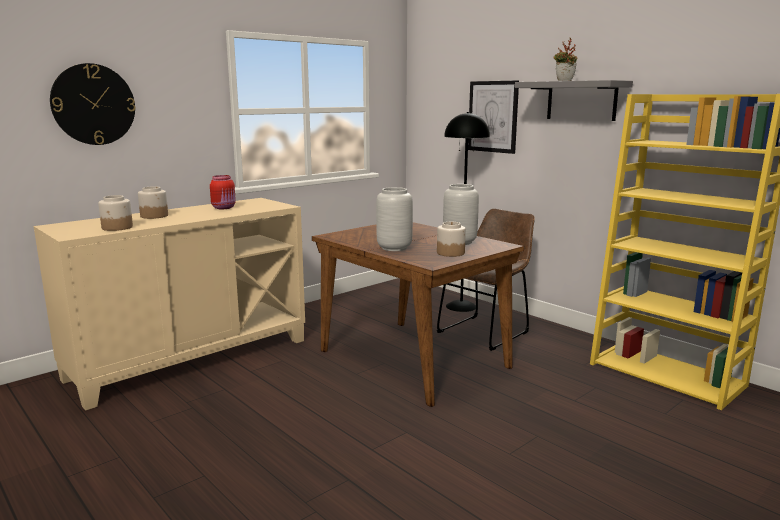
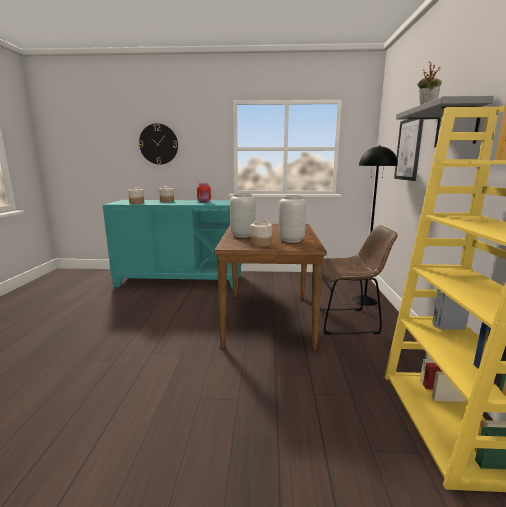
camera: 45 degrees right, 0 degrees up
(191, 358) = (180, 280): beige cabinet -> turquoise cabinet

